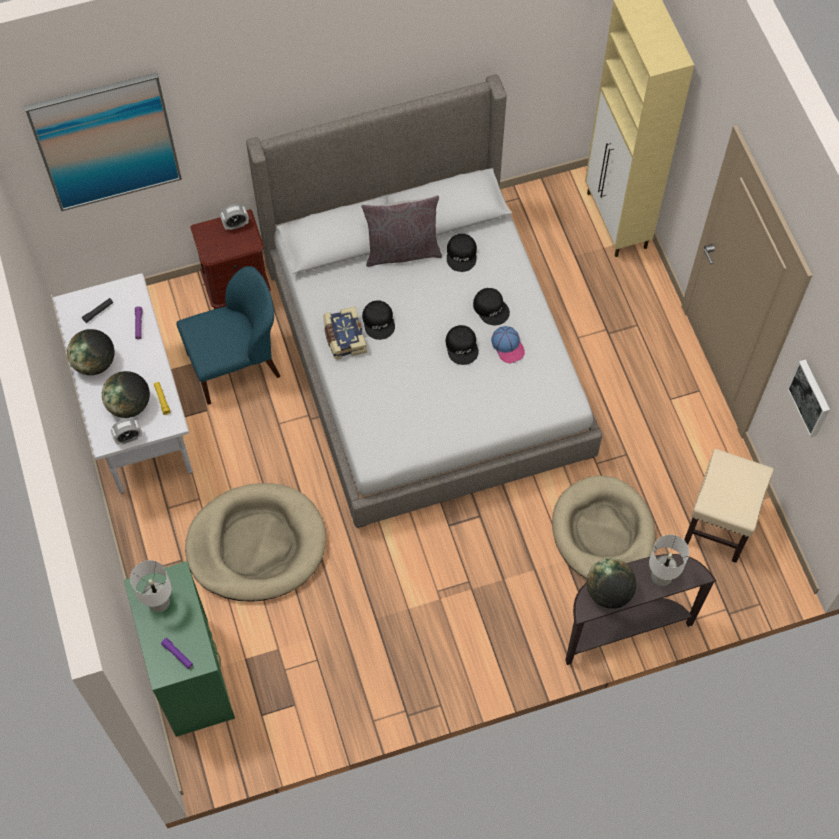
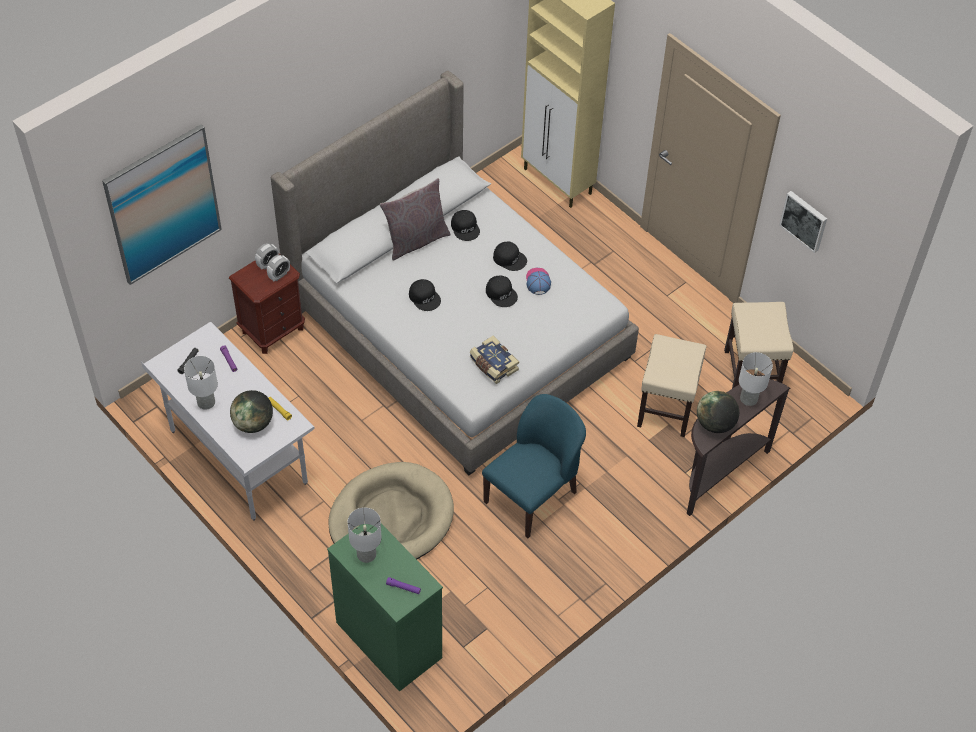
camera: 25 degrees left, 10 degrees down
(95, 363) = (206, 402): globe -> white table lamp
(128, 438) = (266, 448): alarm clock -> alarm clock (279, 275)
(235, 364) = (301, 388): blue chair -> blue chair (532, 496)
(344, 338) = (402, 318): book -> book (493, 365)
(508, 346) = (537, 281): cap -> cap turned 135 degrees counterclockwise
(603, 532) = (666, 409): beige dog bed -> beige stool

